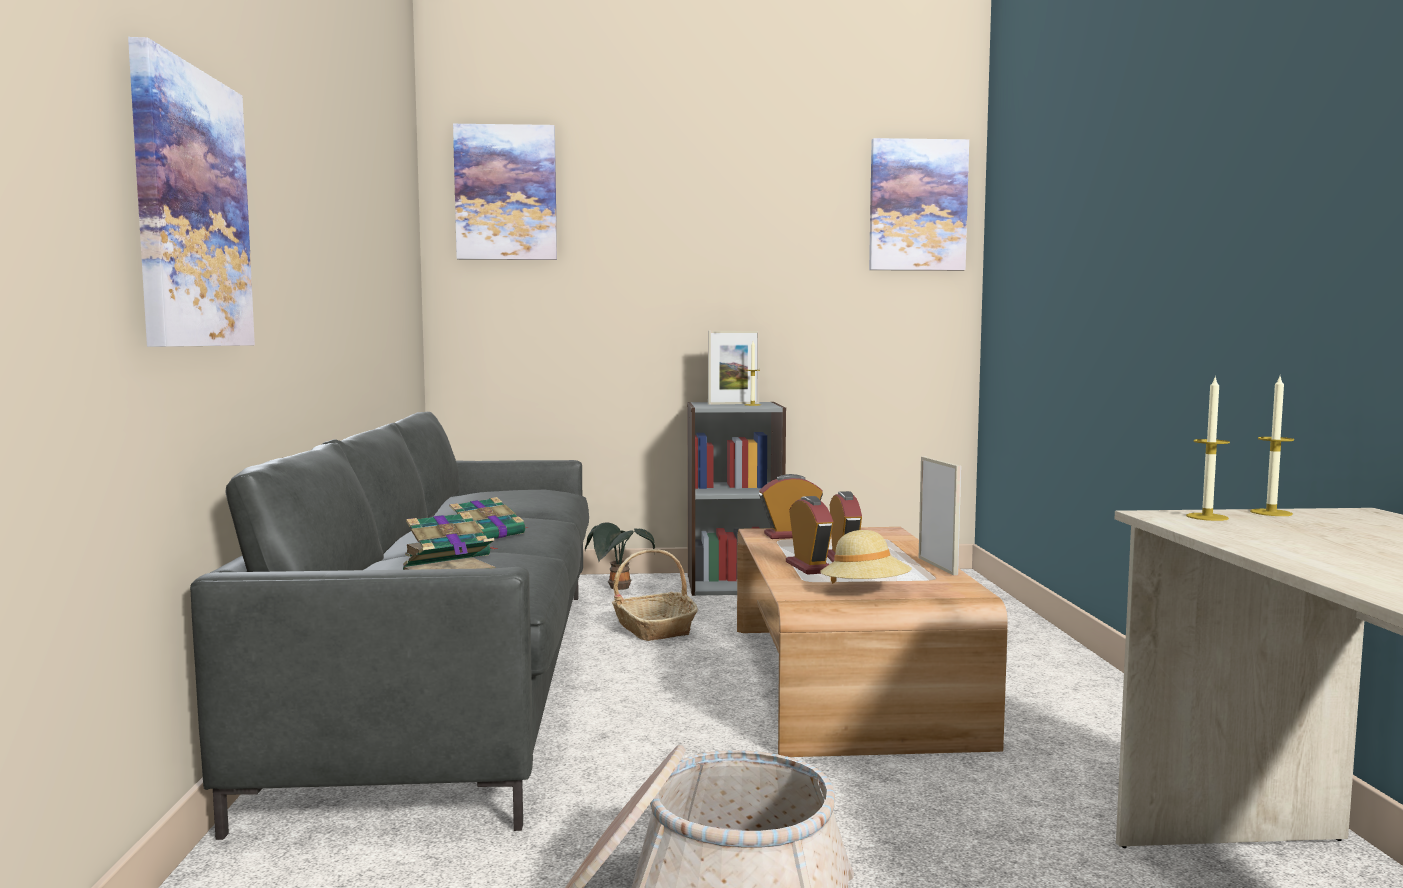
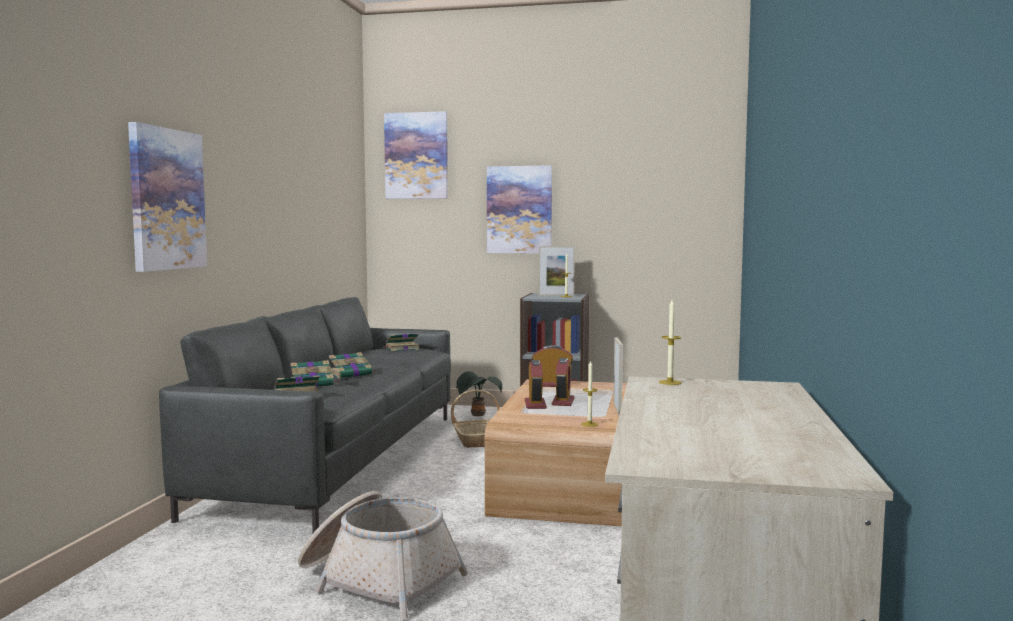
camera: 15 degrees right, 0 degrees up
(515, 491) = (401, 348): none -> book
(865, 592) = (547, 421): beige hat -> none
(917, 205) = (694, 157): picture -> picture (519, 210)
(1271, 513) = (718, 382): candle -> candle (589, 424)

